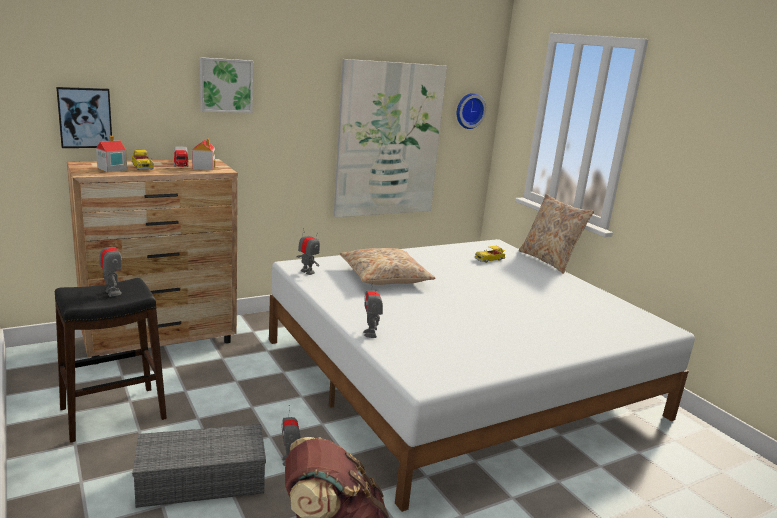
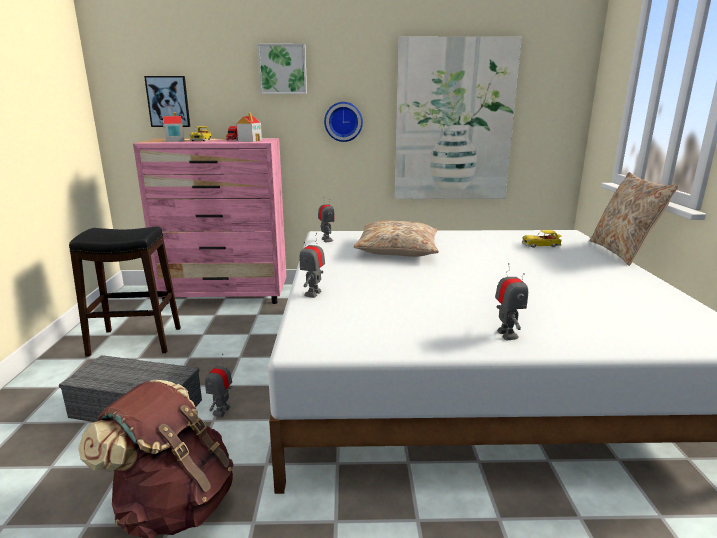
camera: 30 degrees right, 0 degrees up
(112, 292) = (120, 233): toy robot -> toy robot (507, 334)
(161, 340) = (226, 295): brown dresser -> pink dresser
(469, 110) = (554, 87): wall clock -> wall clock (343, 121)

